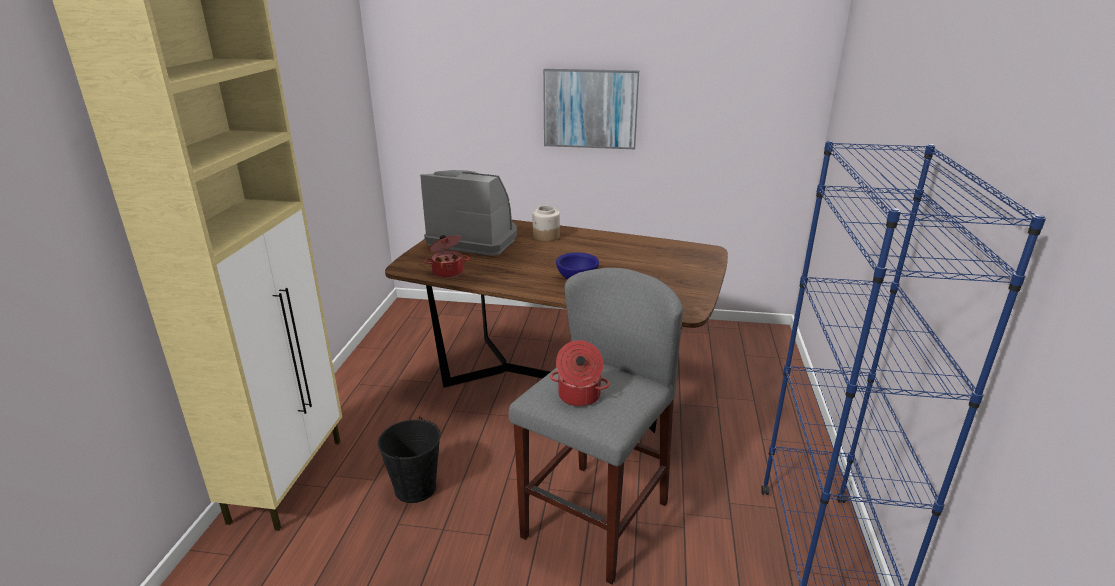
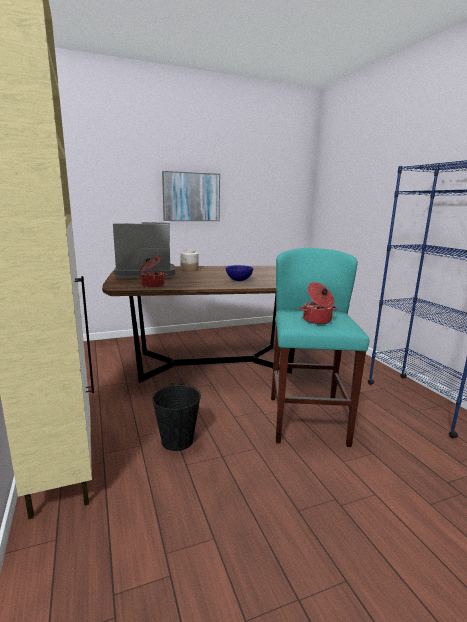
camera: 30 degrees left, 10 degrees down
(594, 519) = (307, 420): grey stool -> turquoise stool

